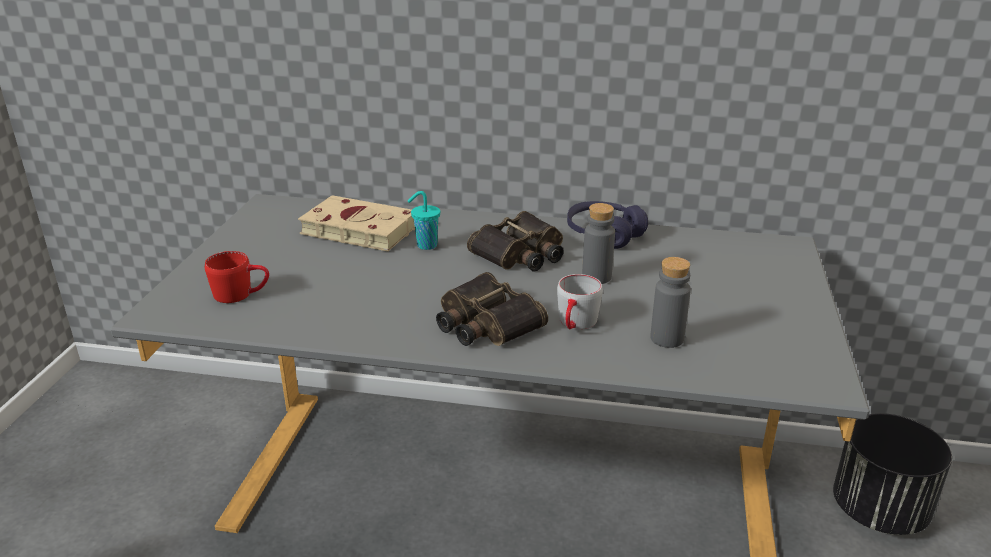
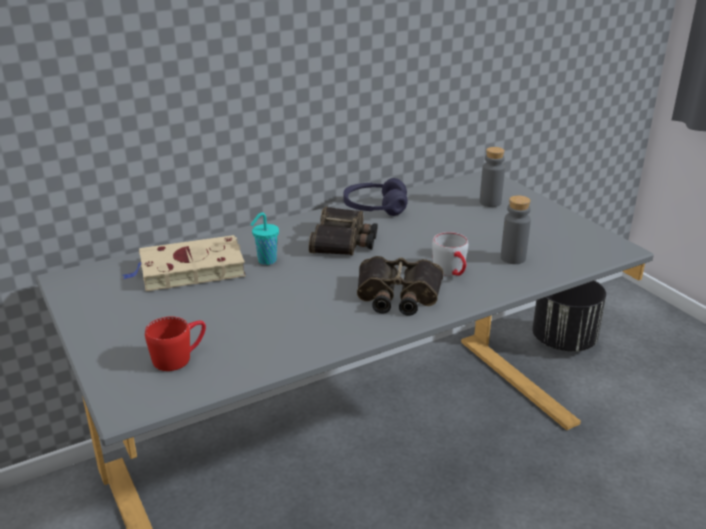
camera: 40 degrees left, 0 degrees up
(596, 277) = (415, 237): grey bottle -> grey bottle (490, 202)

